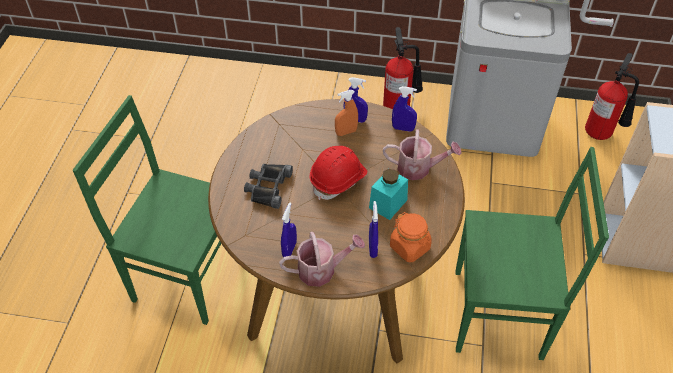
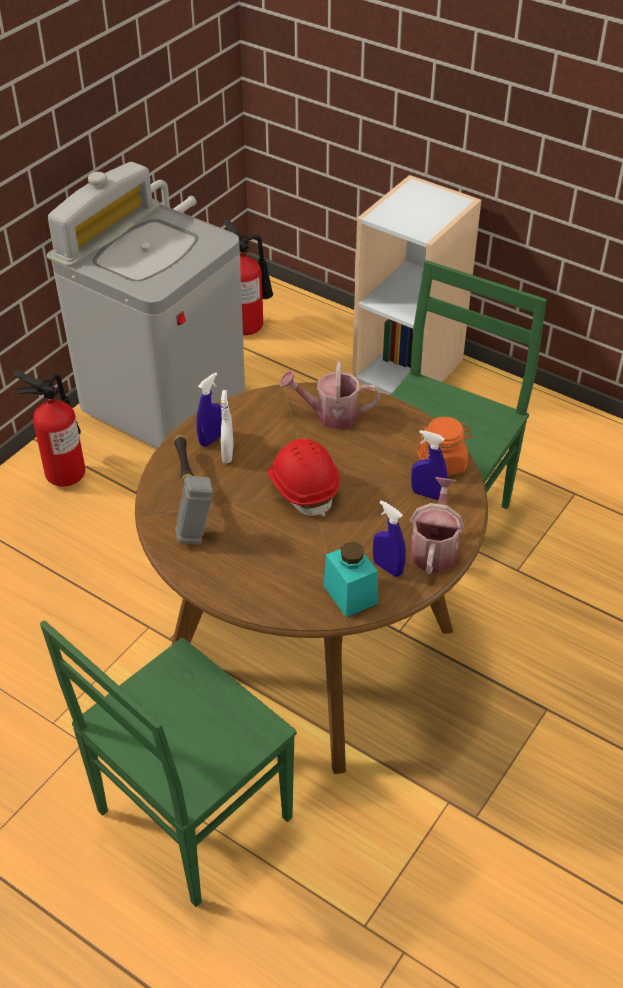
camera: 65 degrees left, 5 degrees down
(268, 187) = (272, 557): black binoculars -> none
(294, 130) = (189, 500): none -> hammer
(346, 132) = (227, 454): orange spray bottle -> white spray bottle
(388, 204) = (368, 458): turquoise jar -> turquoise jar (350, 594)
(403, 128) = (258, 404): blue spray bottle -> none
(418, 168) = (330, 414): watering can -> watering can turned 120 degrees counterclockwise

